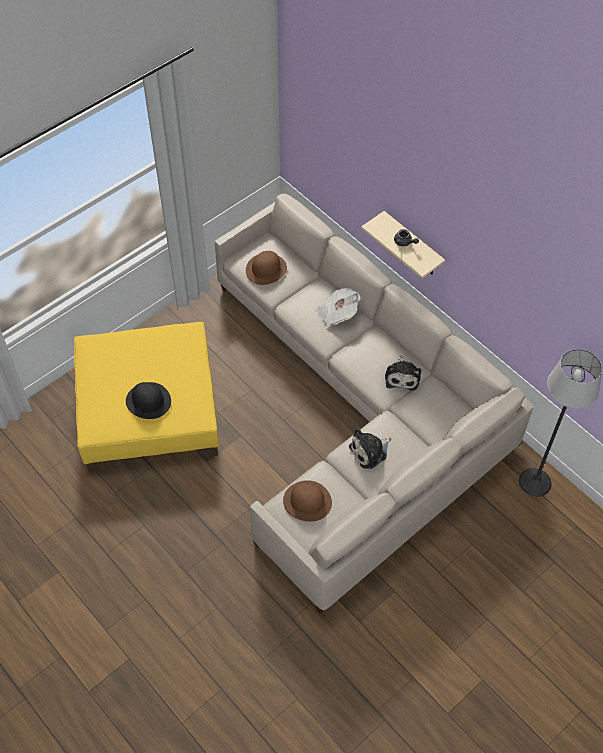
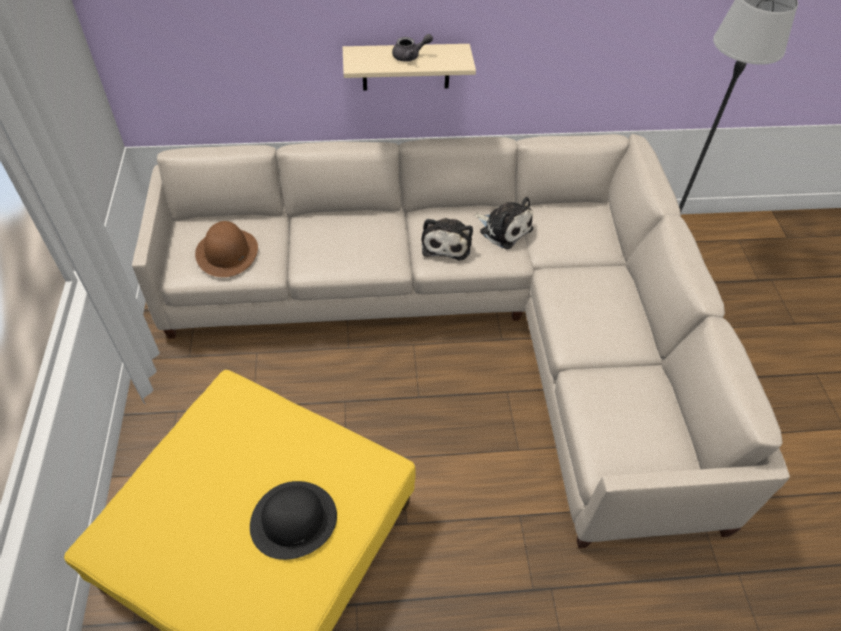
camera: 55 degrees left, 5 degrees down
(307, 501) = (620, 424): brown hat -> none
(337, 313) = (363, 229): newspaper -> none
(370, 451) = (587, 316): plush toy -> plush toy (446, 243)

